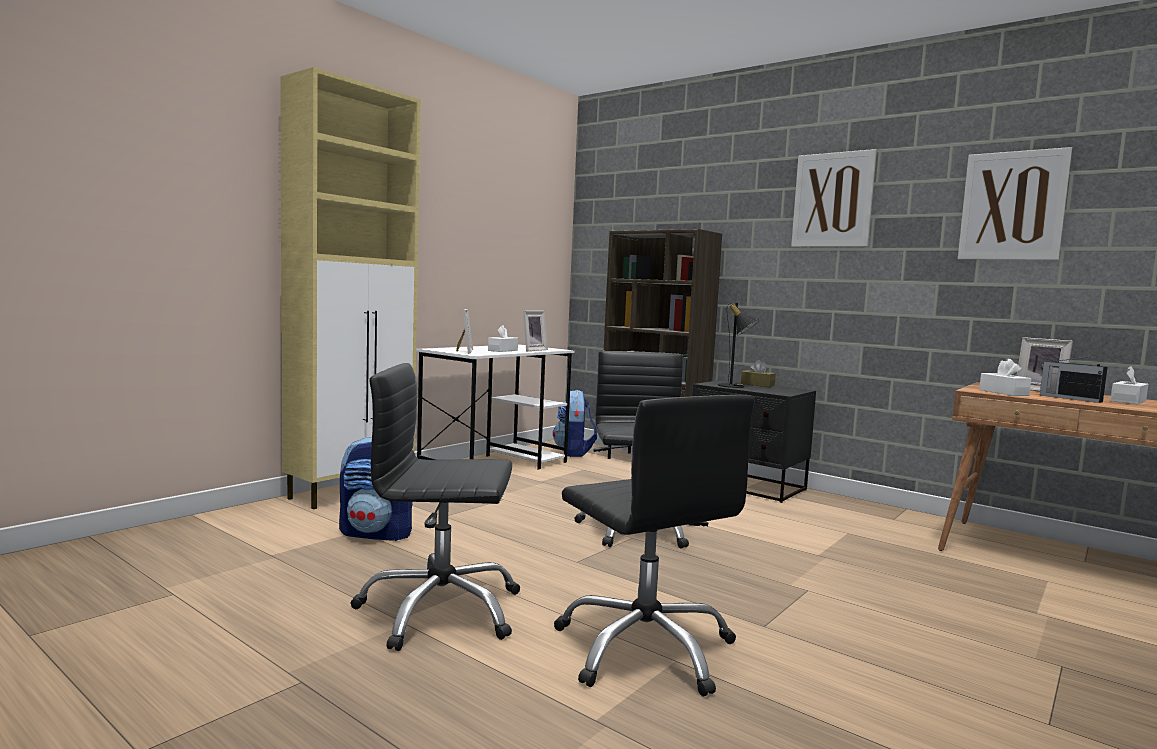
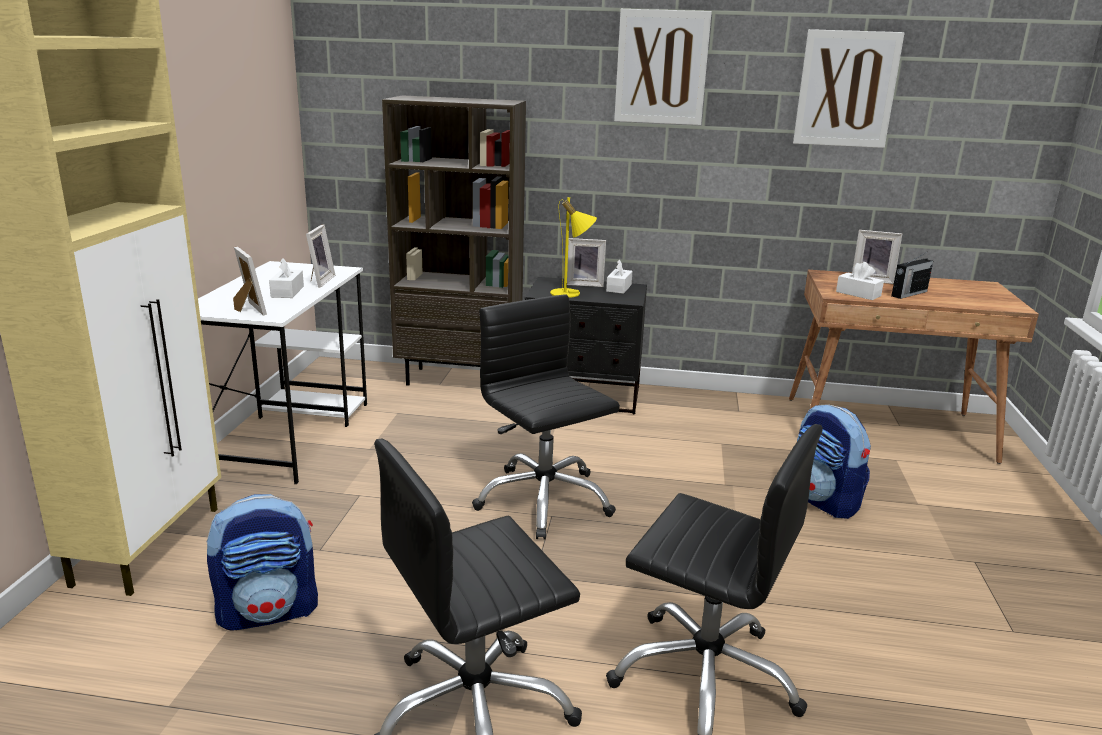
camera: 30 degrees left, 15 degrees up
(574, 452) = (358, 383): backpack -> backpack (824, 501)
(735, 386) = (571, 294): black table lamp -> yellow table lamp
(757, 385) = (585, 284): brown tissue box -> picture frame
(1069, 398) = (908, 294): radio -> radio turned 60 degrees counterclockwise
(1128, 401) = (944, 288): white tissue box -> white tissue box (619, 288)

